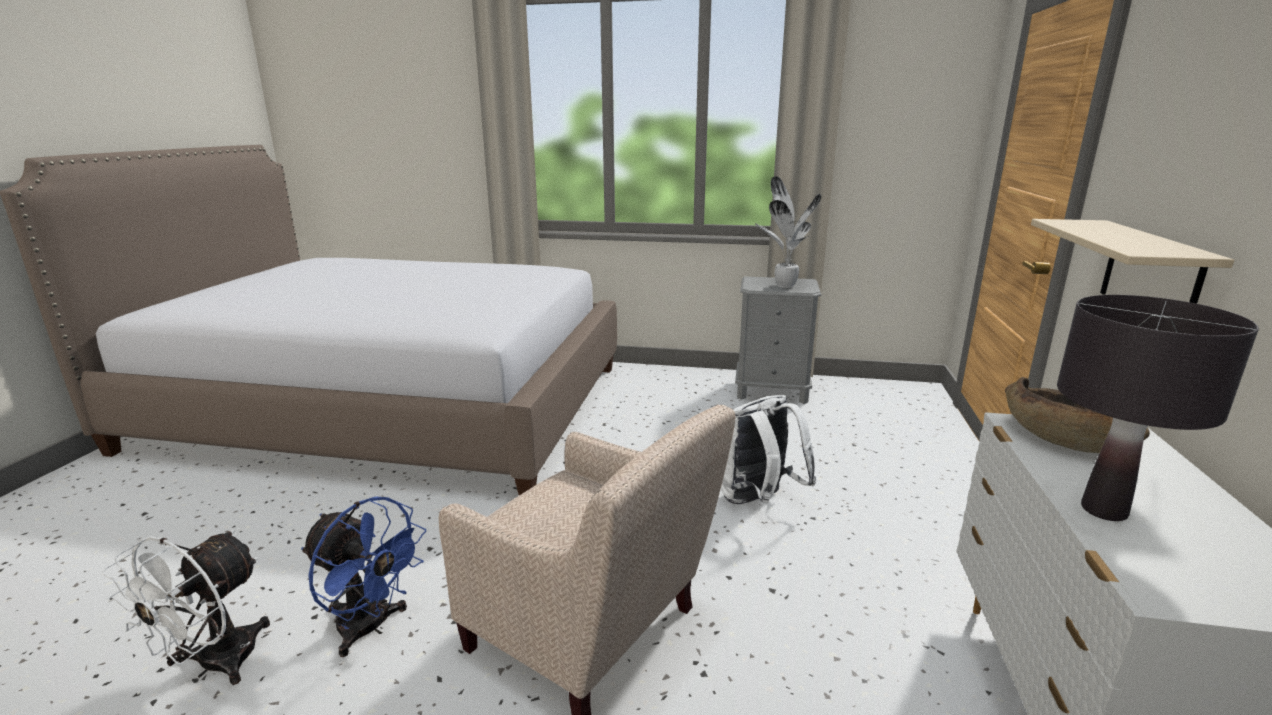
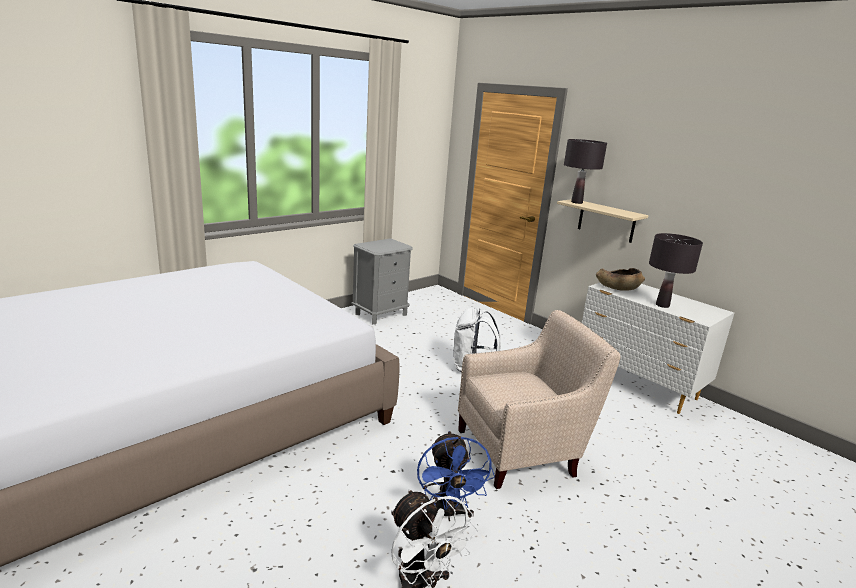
camera: 55 degrees left, 0 degrees up
(371, 628) = (447, 514): blue fan -> blue fan turned 105 degrees clockwise
(784, 285) = (388, 245): potted plant -> none
(1078, 223) = (576, 202): none -> black table lamp

